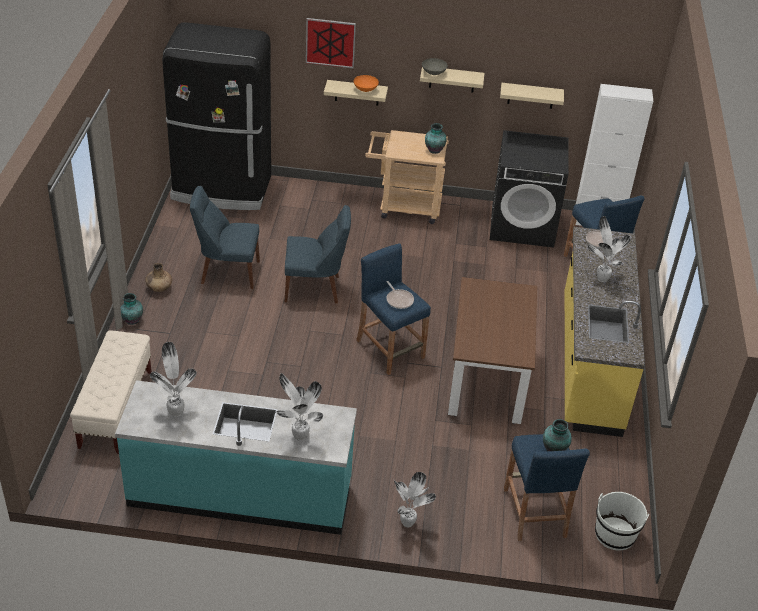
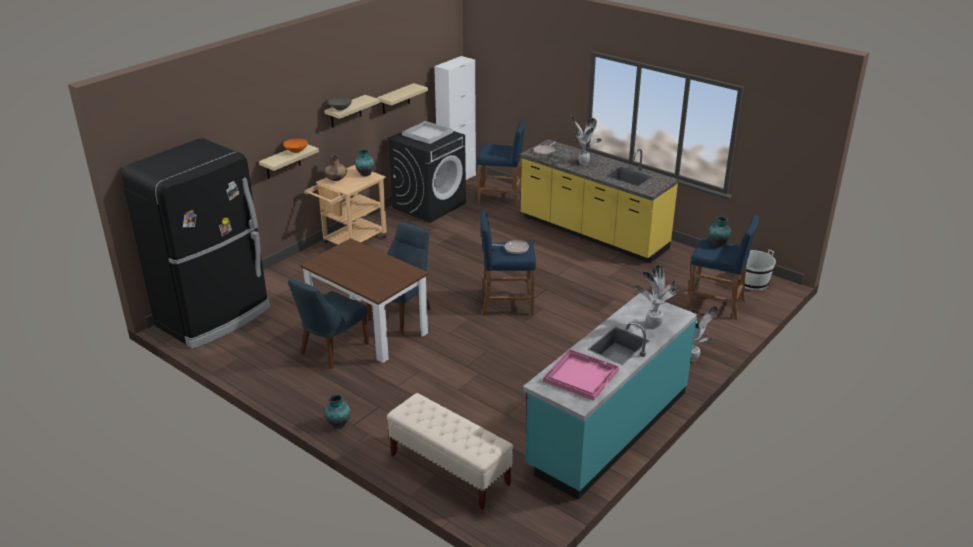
camera: 55 degrees left, 10 degrees down
(159, 288) = (311, 394): brown vase -> brown vase (336, 179)
(176, 411) = (580, 375): potted plant -> pink tray
(330, 42) = (255, 122): picture -> none
(487, 379) = (574, 276): brown dining table -> brown dining table (368, 329)
(542, 150) = (428, 133): none -> white tray

